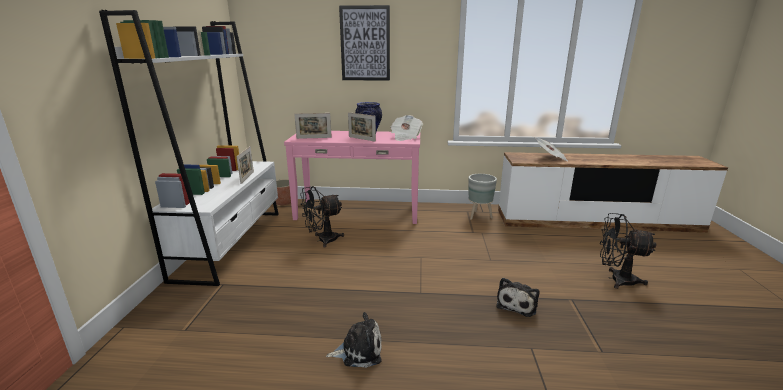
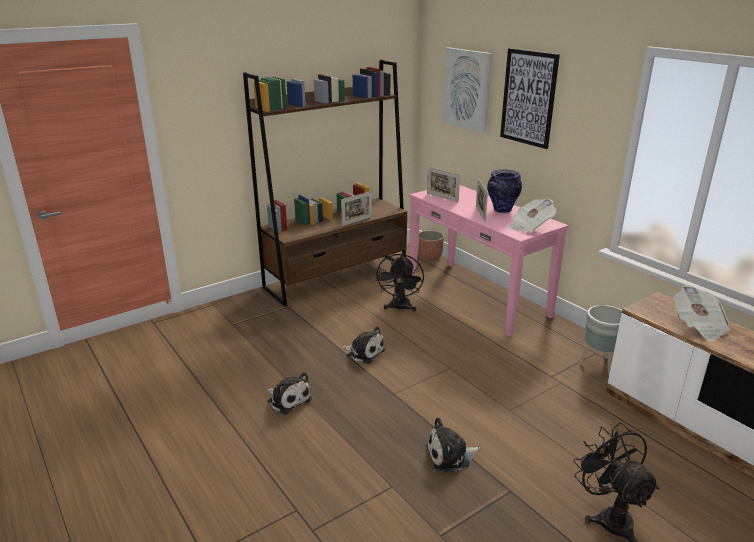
camera: 50 degrees right, 5 degrees up
(231, 243) = (337, 277): white bookcase -> brown bookcase
(297, 46) = (467, 89): none -> picture
(322, 240) = (399, 308): black fan -> black fan turned 105 degrees counterclockwise
(351, 280) = (364, 352): none -> plush toy

